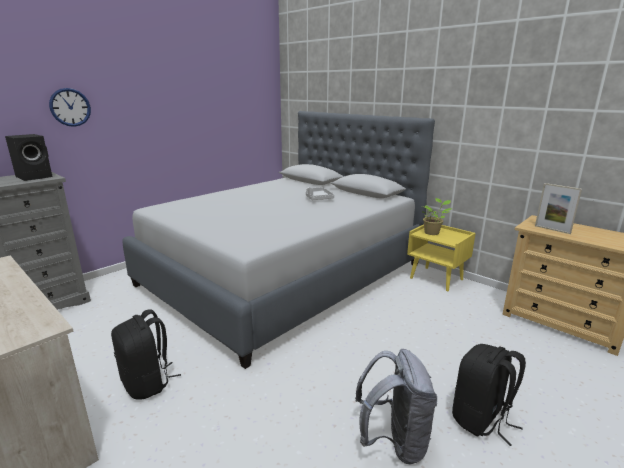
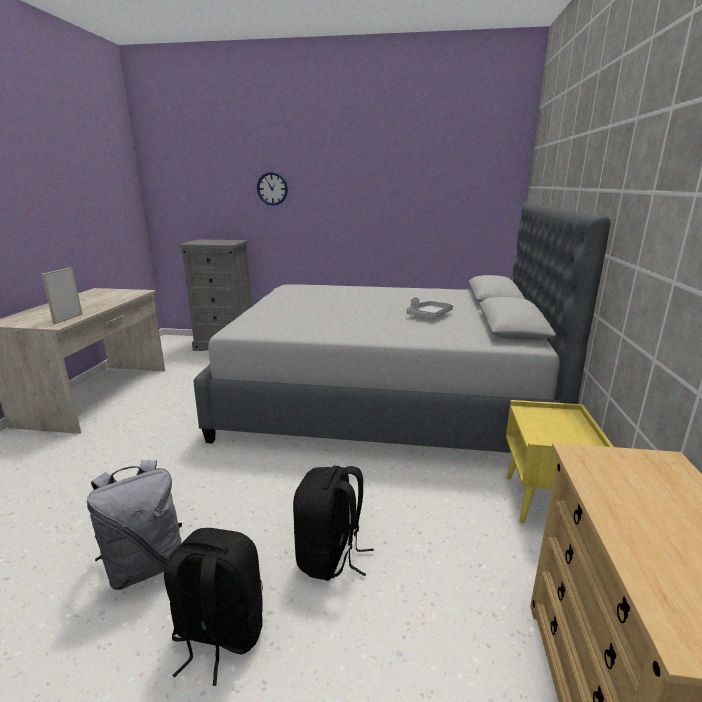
camera: 55 degrees right, 0 degrees up
(35, 177) = (225, 242): black speaker -> none
(147, 383) = (162, 414): black backpack -> black backpack (330, 556)
(432, 232) = (548, 418): potted plant -> none
(552, 229) = (614, 483): picture frame -> picture frame (68, 319)

